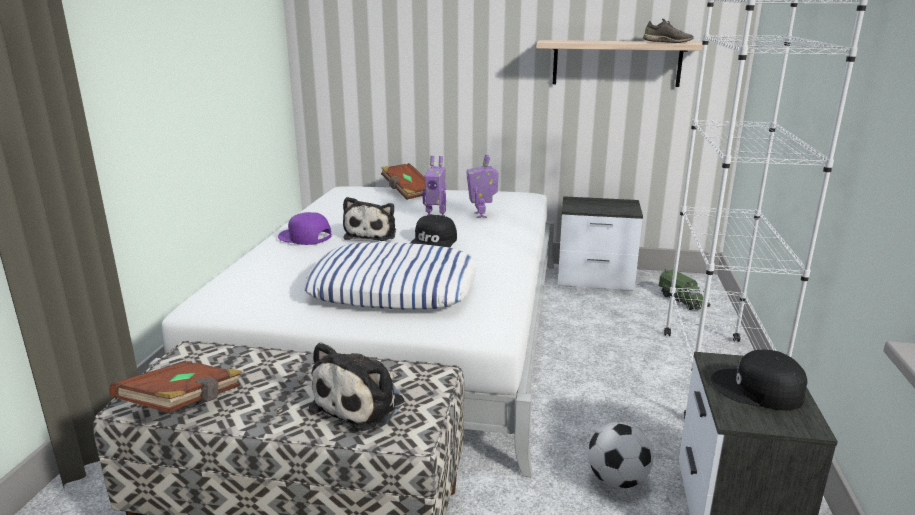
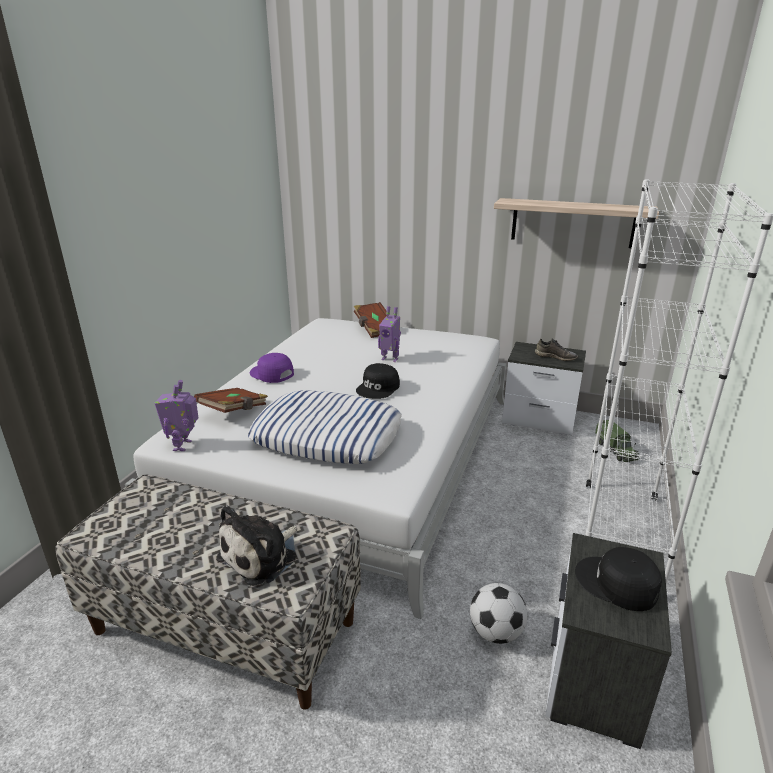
camera: 10 degrees right, 5 degrees up
(185, 404) = (125, 539): brown book -> brown book (234, 411)
(372, 234) = (328, 375): plush toy -> none
(481, 215) = (430, 361): toy robot -> toy robot (183, 446)
(667, 42) = (621, 207): grey shoe -> grey shoe (555, 357)

